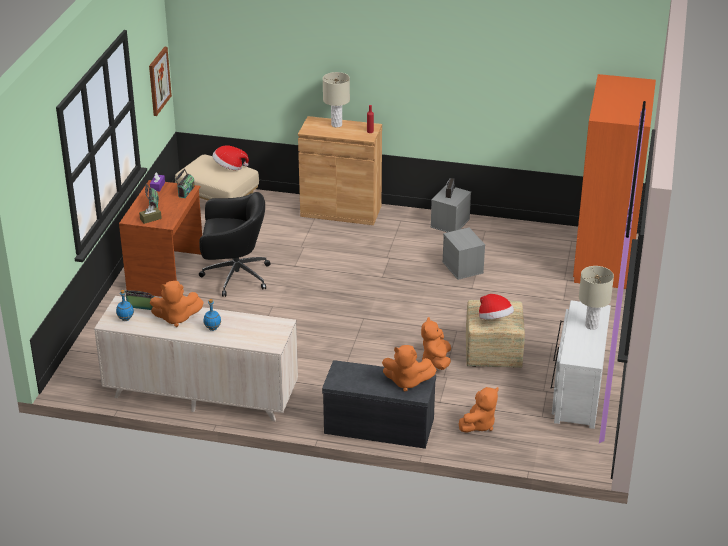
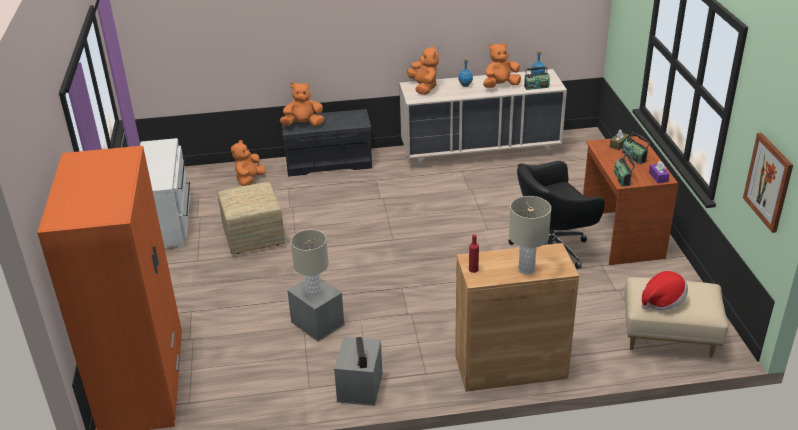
camera: 160 degrees right, 0 degrees up
(436, 360) = (304, 219): orange plush toy -> orange plush toy (424, 87)
(494, 319) = (247, 191): hat -> none
(591, 325) = (150, 170): beige table lamp -> beige table lamp (313, 293)

